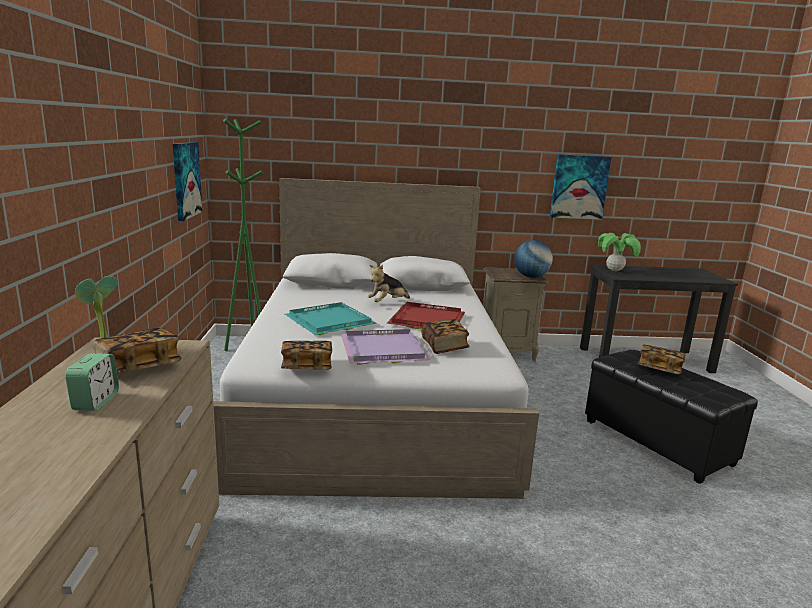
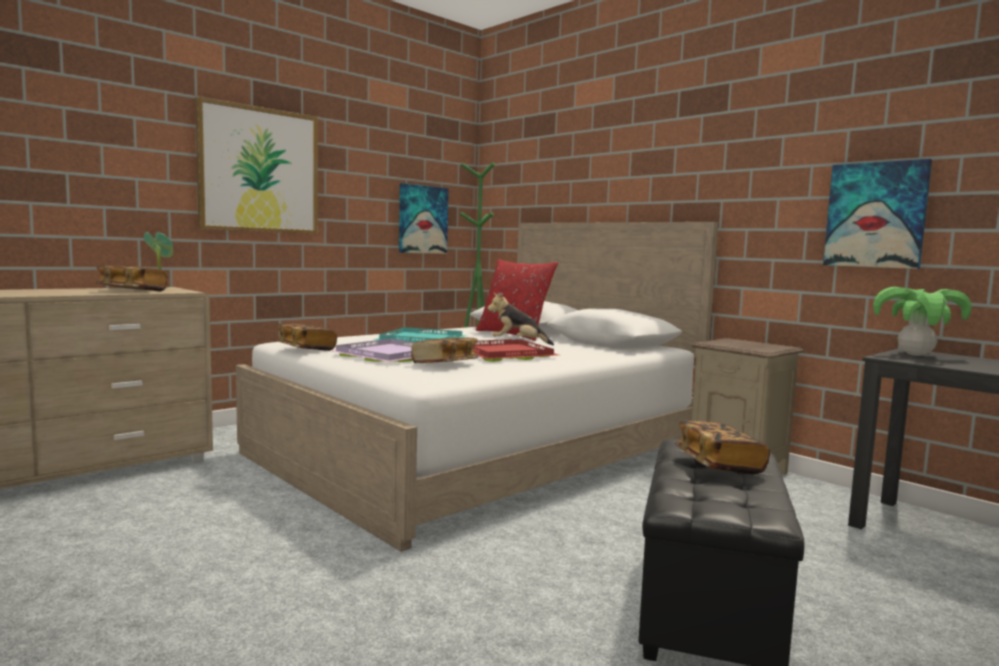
camera: 50 degrees right, 10 degrees down
(95, 153) = (259, 170): none -> picture
(95, 402) = (65, 292): alarm clock -> none
(348, 292) = (514, 335): none -> red pillow
(531, 277) = (756, 348): globe -> none

